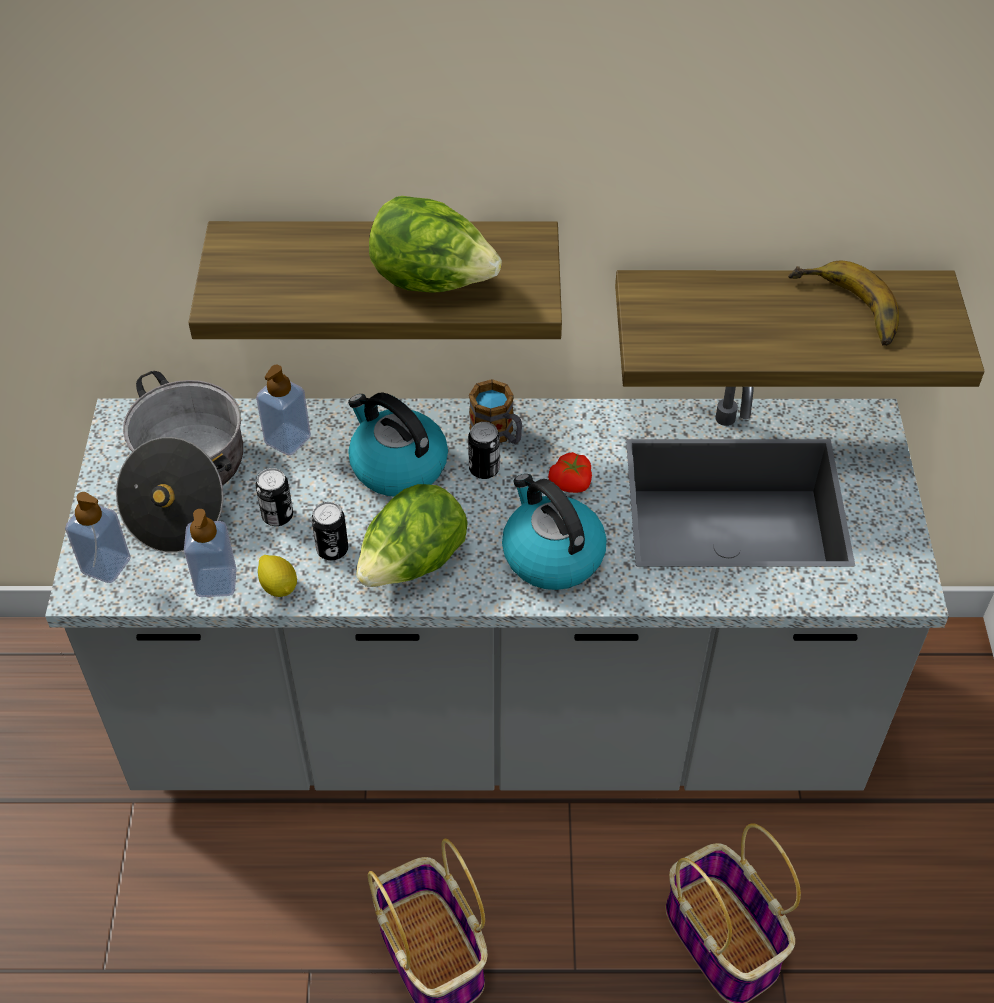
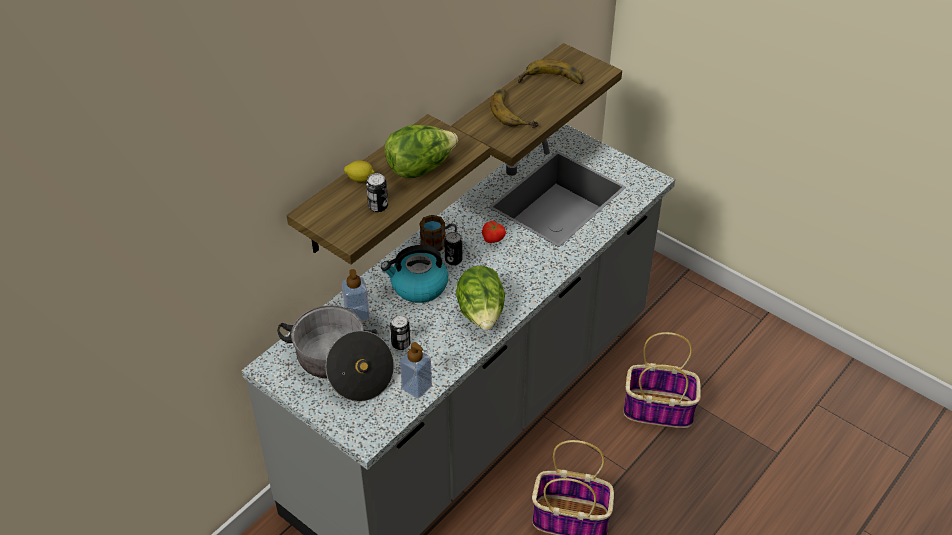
camera: 50 degrees left, 5 degrees down
(106, 565) = (360, 423): soap dispenser -> none
(279, 586) = (444, 366): lemon -> lemon (360, 179)
(332, 549) = (443, 336): can -> can (378, 206)
(551, 555) = (525, 268): kettle -> none
(726, 314) = (515, 112): none -> banana

